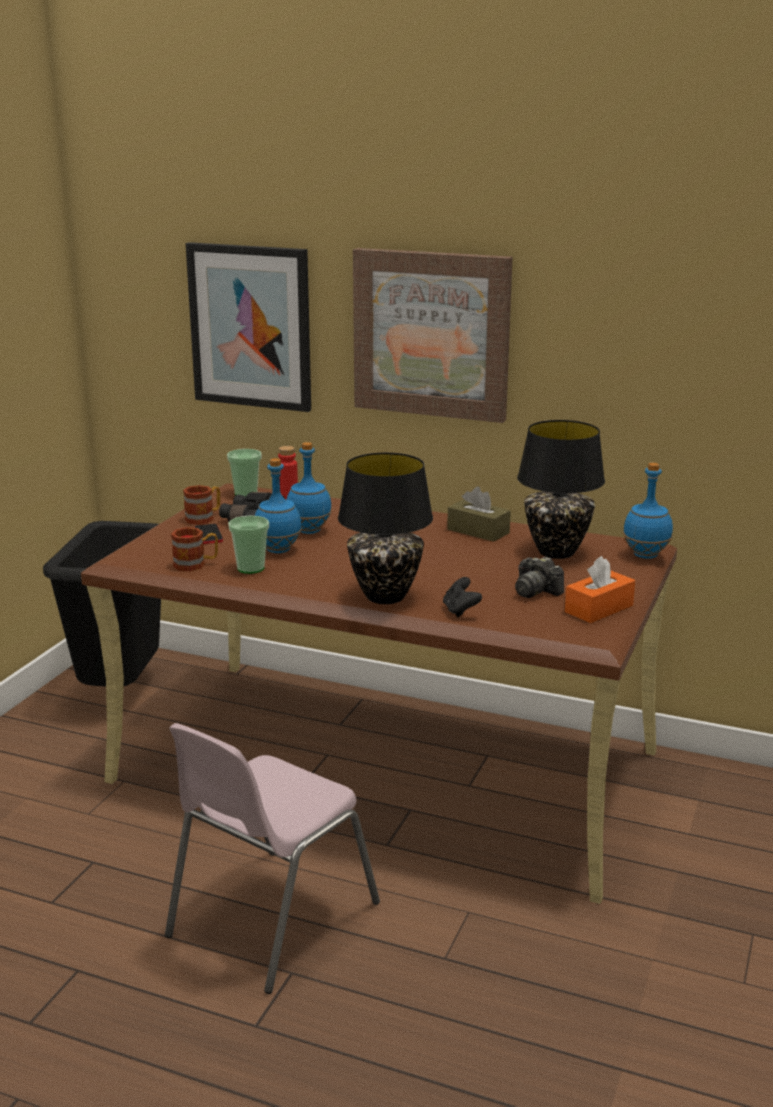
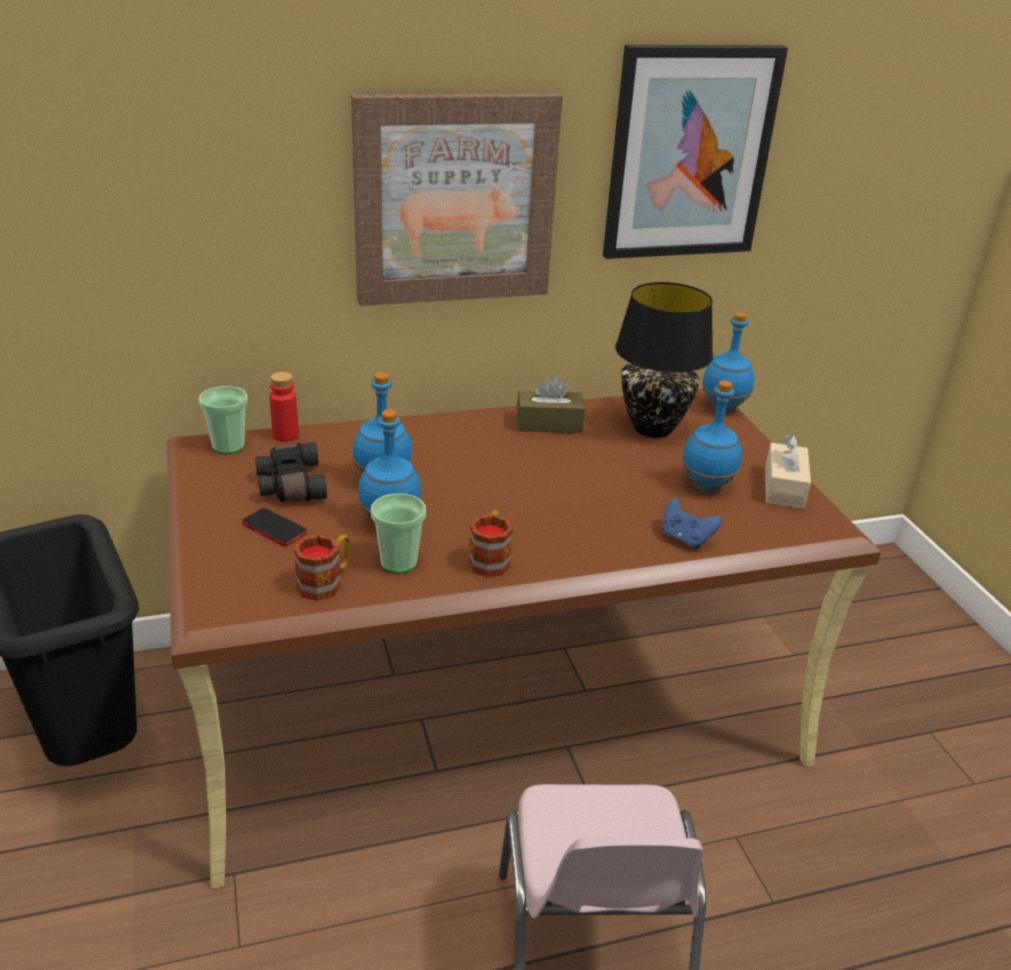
camera: 40 degrees left, 10 degrees up
(204, 518) = (230, 502): mug -> mug (490, 559)
(250, 326) = (188, 219): picture -> picture (689, 153)
(386, 596) = (594, 547): black table lamp -> none
(460, 611) = (685, 539): black game controller -> blue game controller
(535, 591) = (707, 485): camera -> blue bottle
(599, 609) = (784, 488): orange tissue box -> beige tissue box

